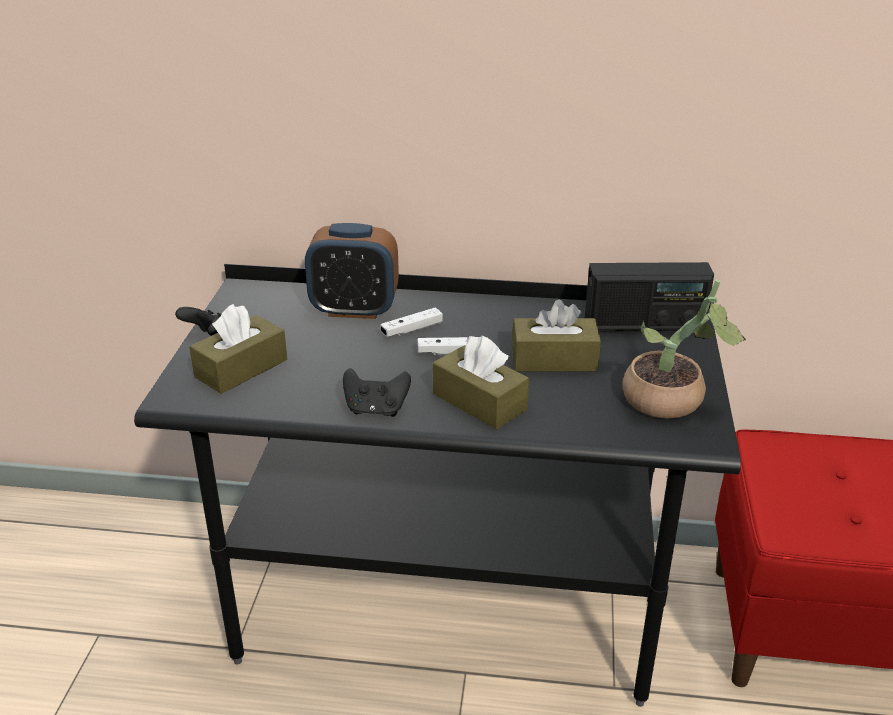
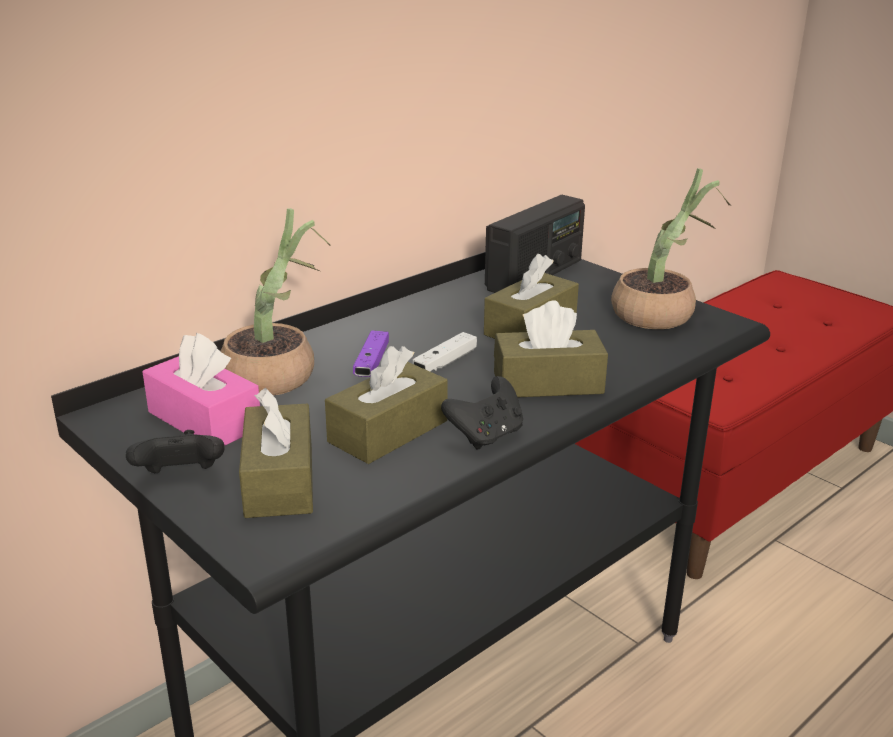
camera: 50 degrees left, 5 degrees down
(274, 316) = (204, 420): none -> pink tissue box
(336, 375) = (388, 431): none -> brown tissue box
(354, 310) = (279, 374): alarm clock -> potted plant
(412, 330) = (371, 363): white game controller -> purple game controller

